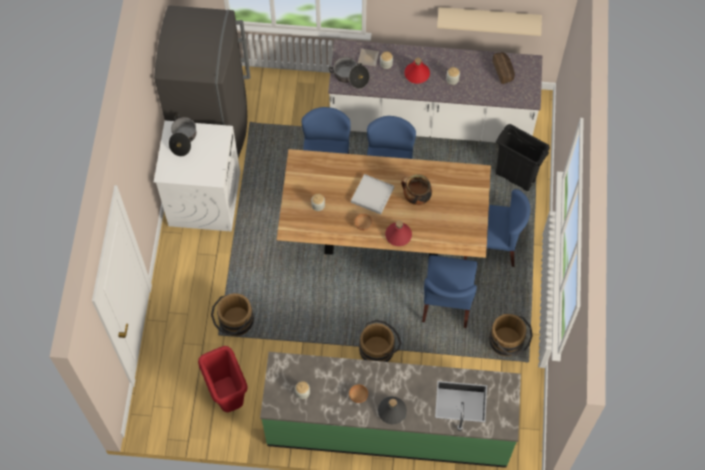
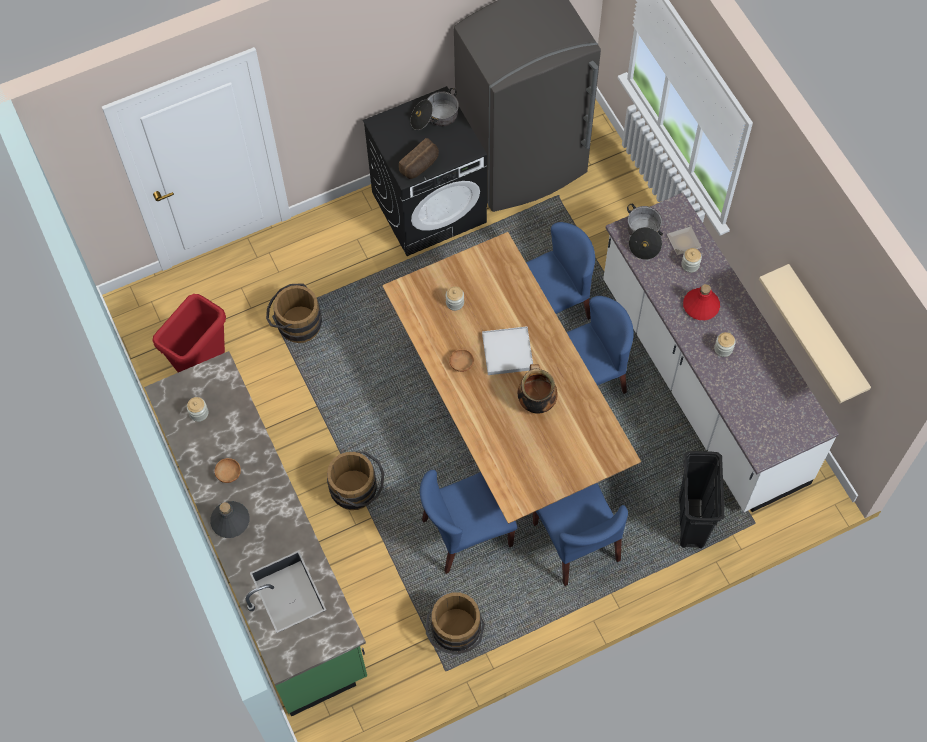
camera: 60 degrees right, 0 degrees up
(204, 198) = (429, 207): white washing machine -> black washing machine
(398, 235) = (472, 409): red bottle -> none
(504, 71) = (780, 401): bread -> bread (420, 166)

